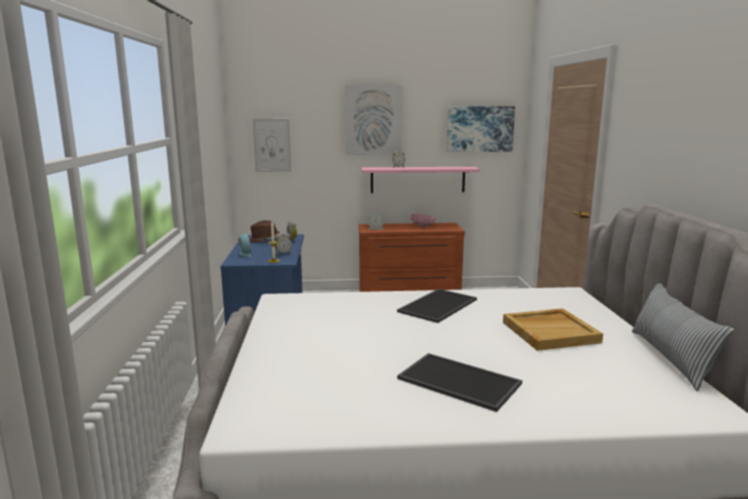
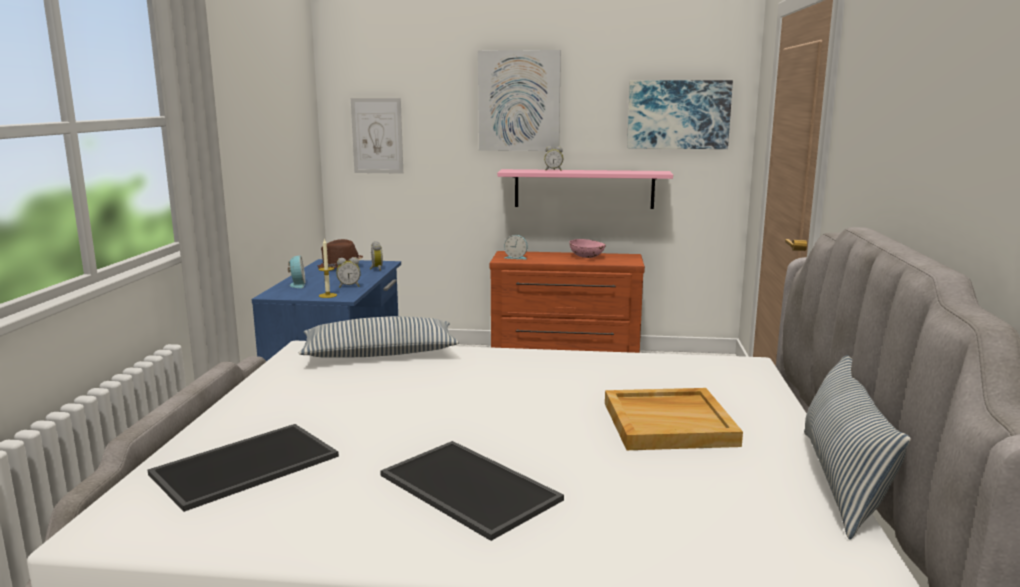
camera: 10 degrees right, 0 degrees up
(332, 299) = (379, 354): none -> pillow
(437, 305) = (524, 371): tray -> tray (246, 464)

